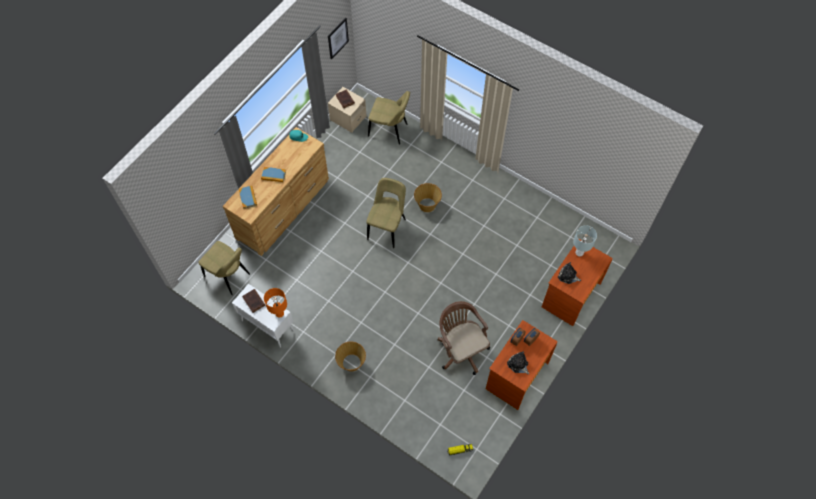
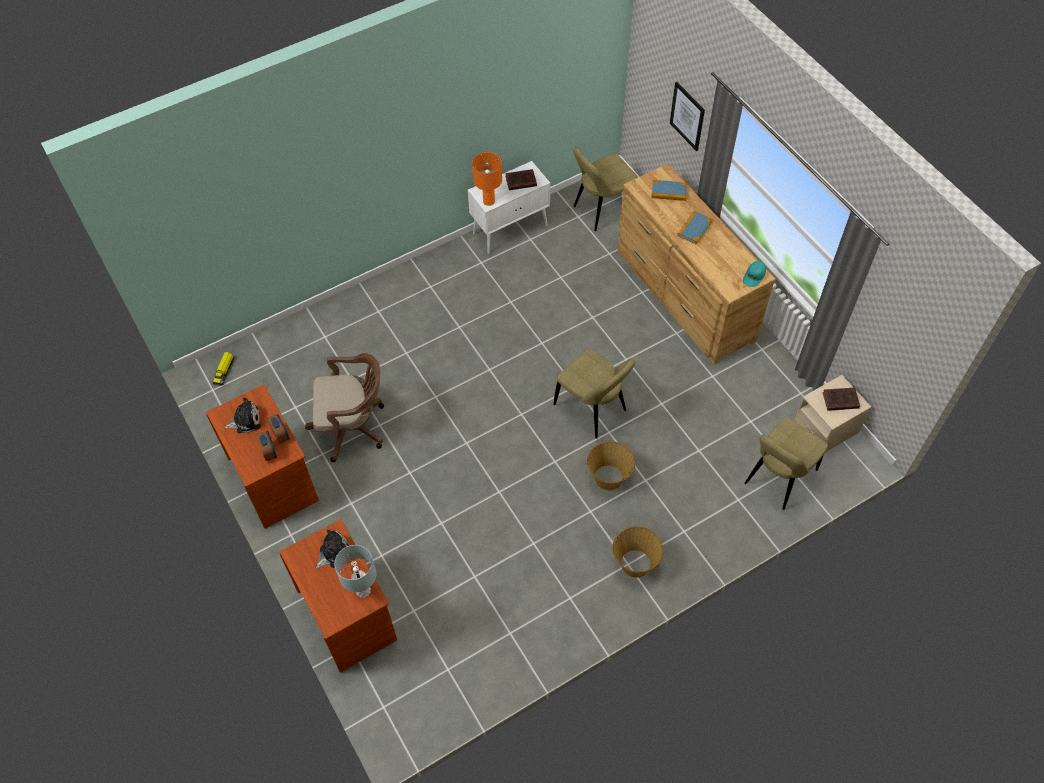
camera: 115 degrees right, 5 degrees down
(337, 38) = (911, 337): picture -> picture (687, 116)
(351, 363) = (408, 298): basket -> basket (635, 563)

